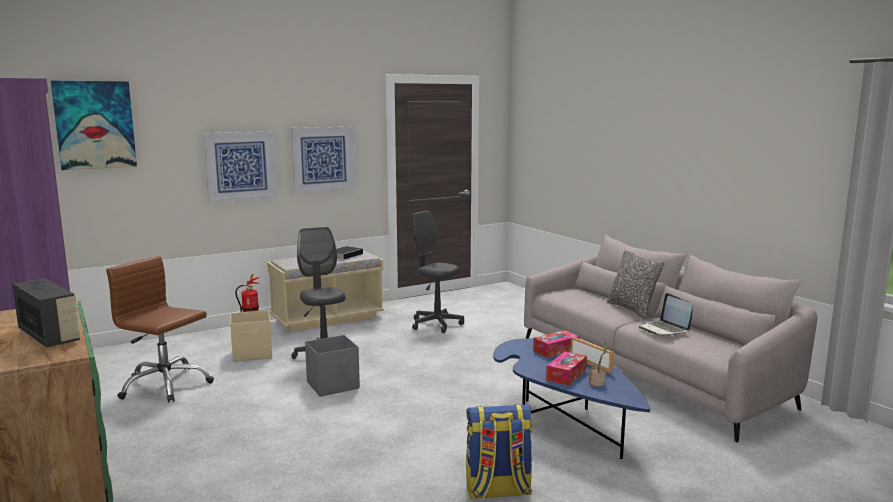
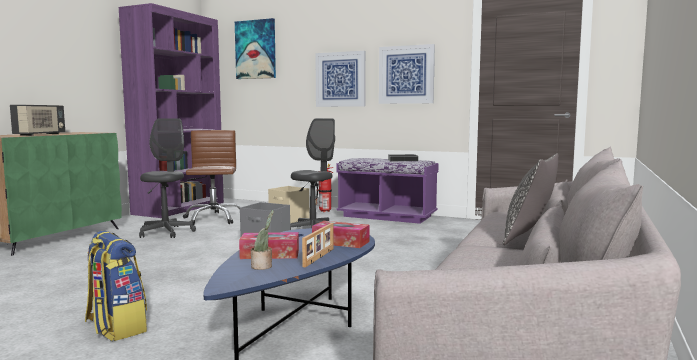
camera: 55 degrees right, 5 degrees down
(327, 318) = (387, 216): beige bench -> purple bench
(436, 324) = (447, 238): grey office chair -> grey office chair (166, 232)
(665, 329) = (481, 256): laptop -> none

